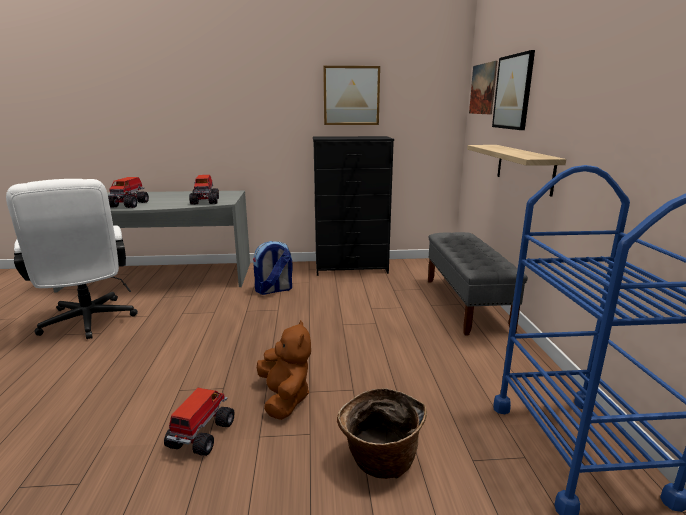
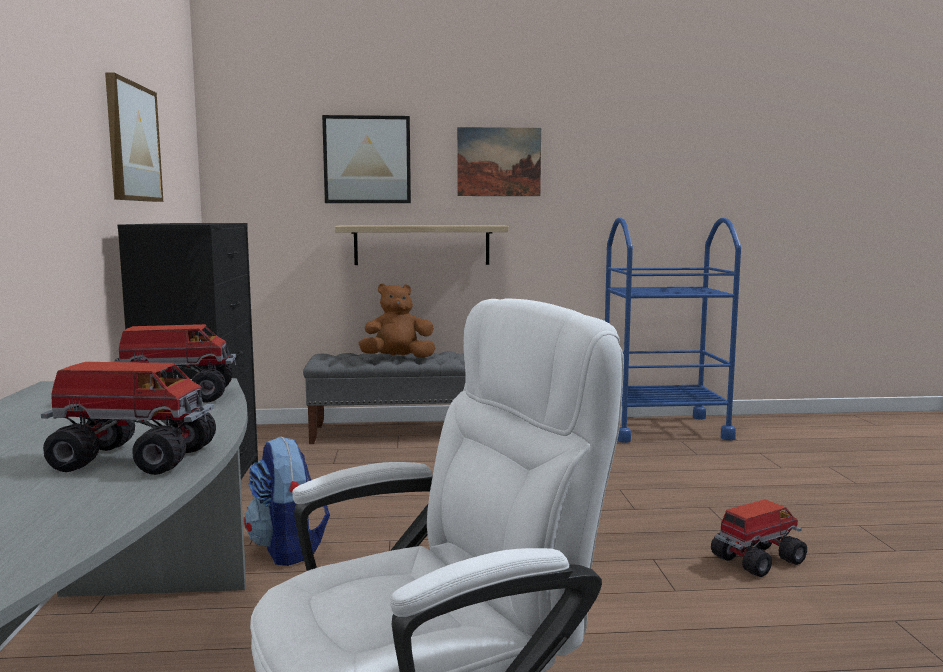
camera: 90 degrees left, 10 degrees down
(200, 435) = (756, 560): toy truck -> toy truck turned 135 degrees clockwise
(285, 398) = (655, 520): brown plush toy -> brown plush toy (398, 358)
(379, 461) = (724, 481): basket -> none
(482, 89) = (263, 152): picture -> picture (499, 162)

